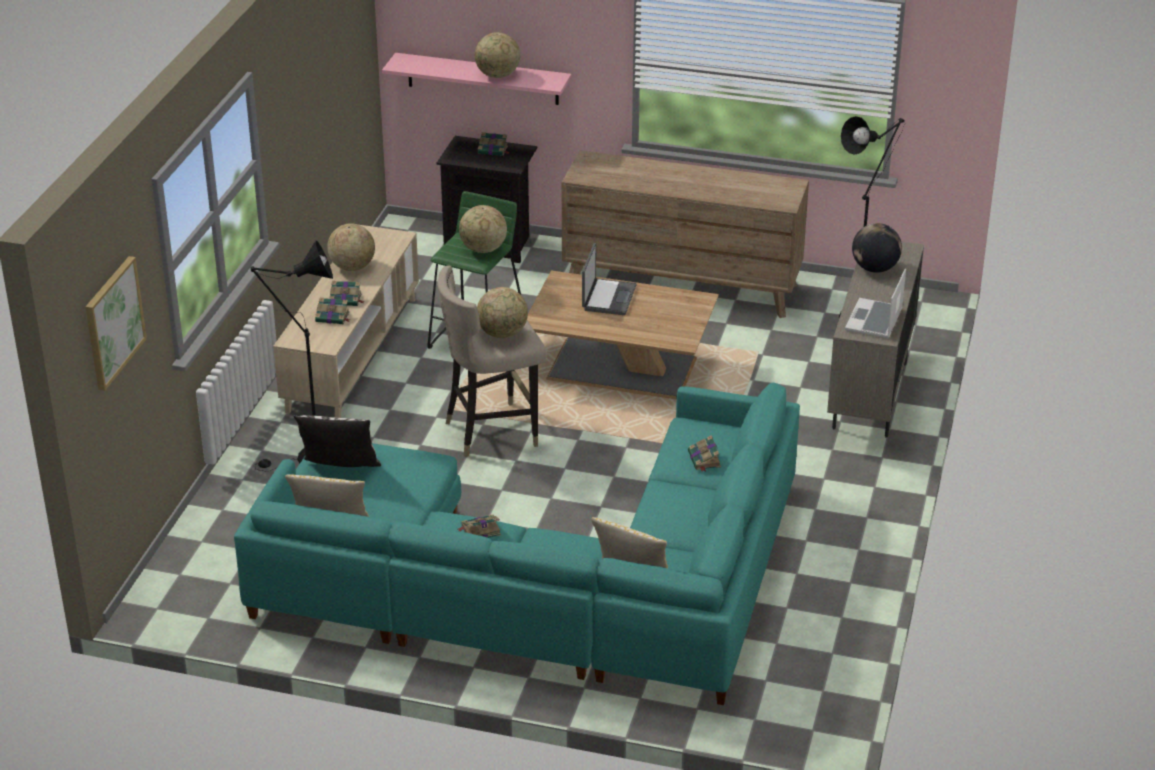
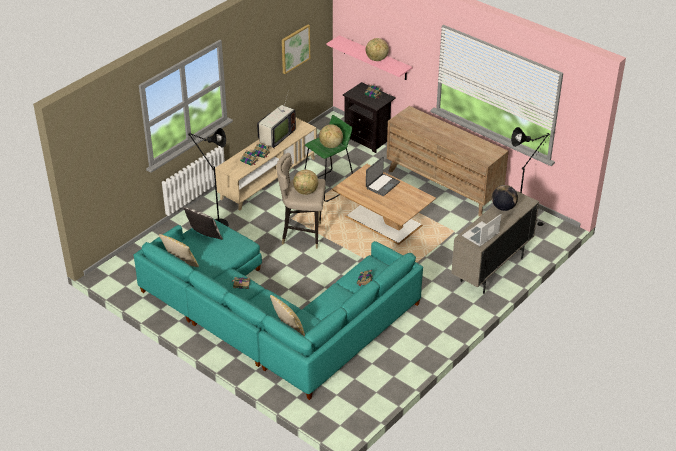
camera: 25 degrees right, 5 degrees up
(113, 322) = (102, 146): picture -> picture (295, 48)
(352, 267) = (275, 137): globe -> television

